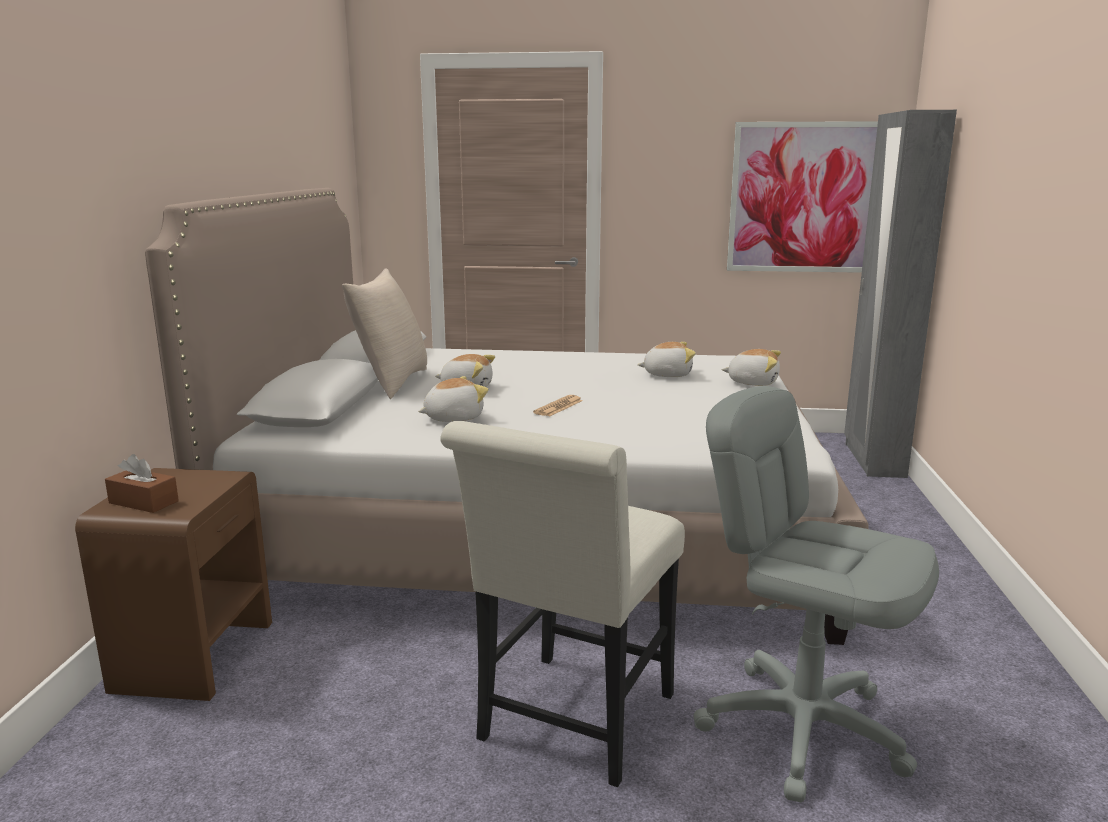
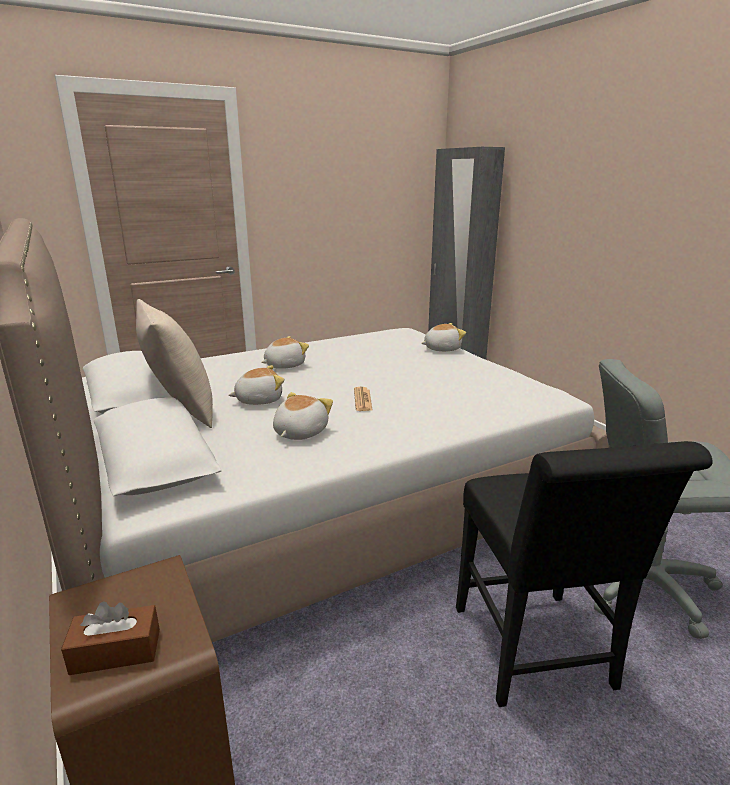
camera: 35 degrees left, 5 degrees up
(571, 725) = (537, 655): white chair -> black chair
(667, 374) = (380, 353): plush toy -> plush toy (284, 365)
(804, 198) = (387, 209): picture -> none

